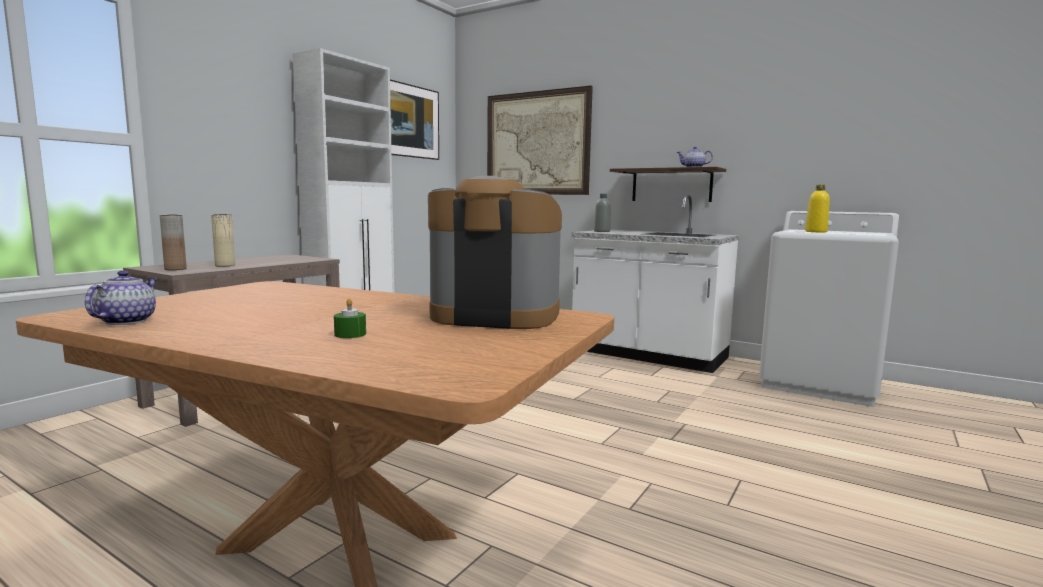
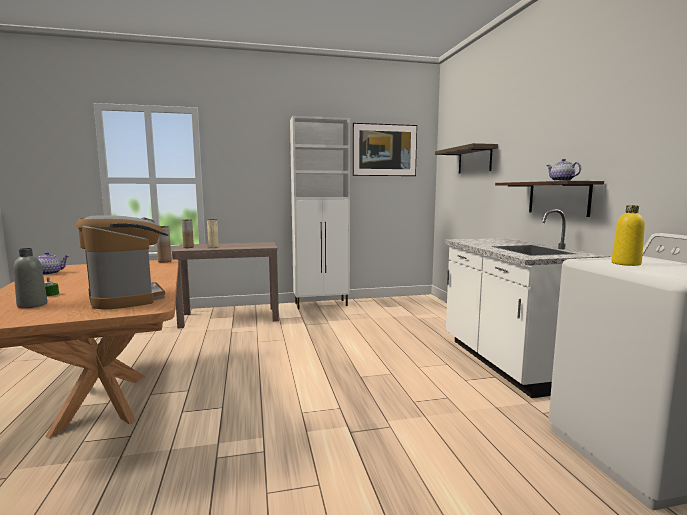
camera: 45 degrees right, 0 degrees up
(267, 284) = (164, 261): none -> brown vase
(536, 143) = (474, 160): picture -> shelf
(602, 231) = (477, 240): grey bottle -> grey bottle (32, 305)

